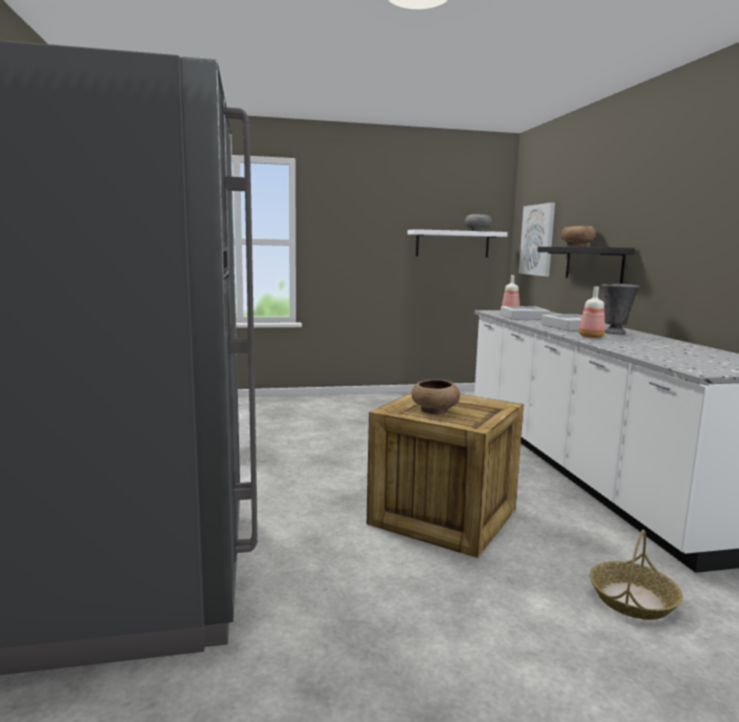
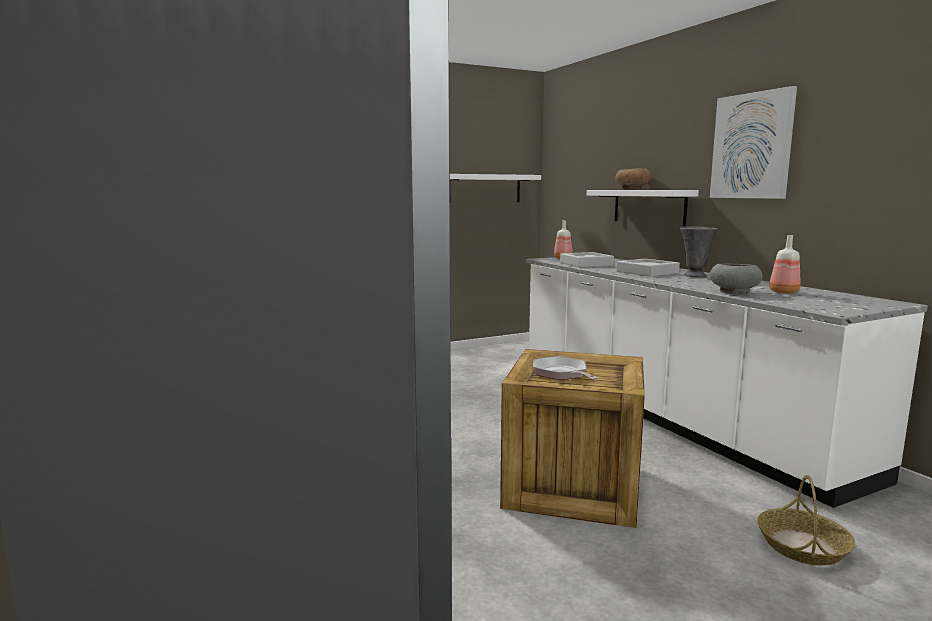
camera: 15 degrees left, 0 degrees up
(434, 411) = (562, 374): brown bowl -> frying pan
(477, 231) = (510, 174): grey bowl -> grey bowl (733, 292)
(537, 240) = (575, 183): picture -> picture (752, 146)
(590, 337) = (681, 282): bottle -> bottle (783, 292)
(593, 264) = (649, 206): black shelf -> white shelf

